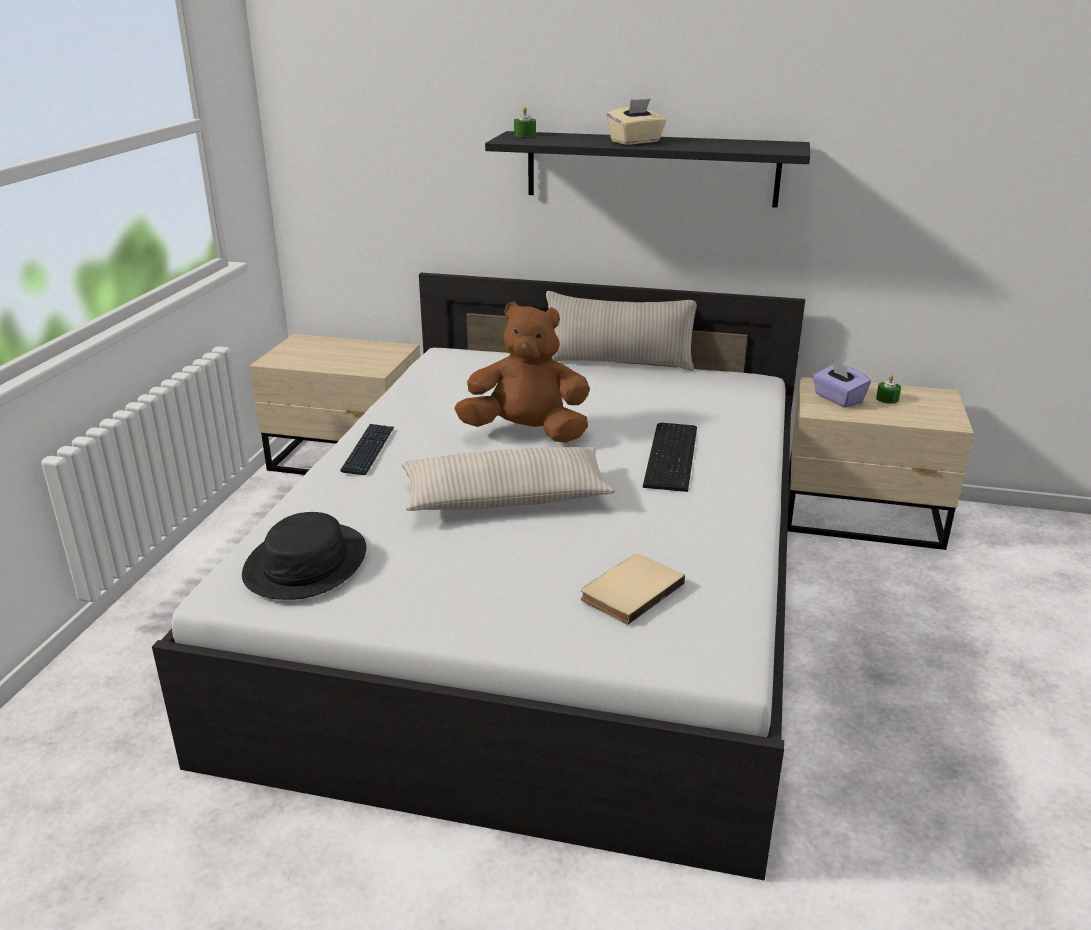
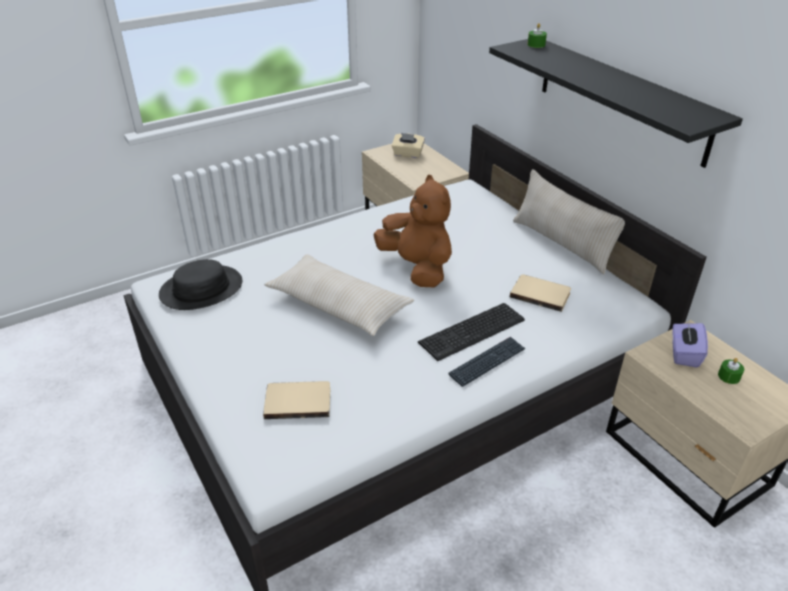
camera: 45 degrees right, 10 degrees up
(368, 450) = (325, 236): keyboard -> keyboard (487, 362)
(635, 142) = (592, 75): beige tissue box -> beige tissue box (408, 154)
(672, 404) = (540, 294): none -> beige book

